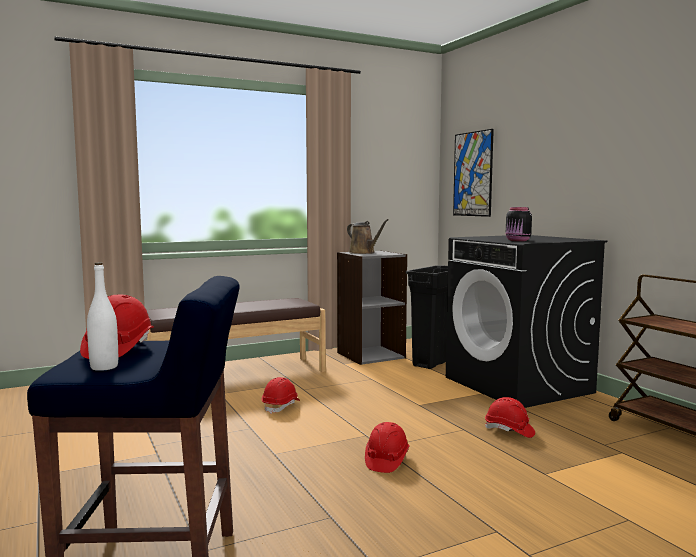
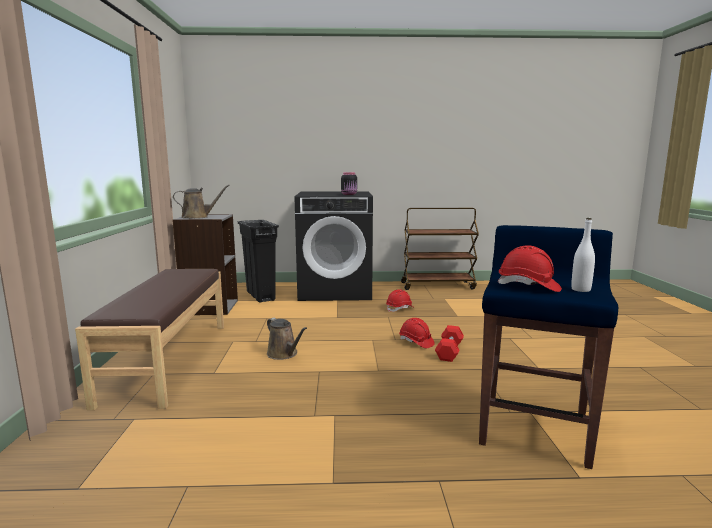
camera: 65 degrees left, 5 degrees up
(281, 406) = (284, 354): red hard hat -> brown watering can
(375, 486) = (449, 351): none -> red dumbbell
(472, 174) = (236, 145): picture -> none

